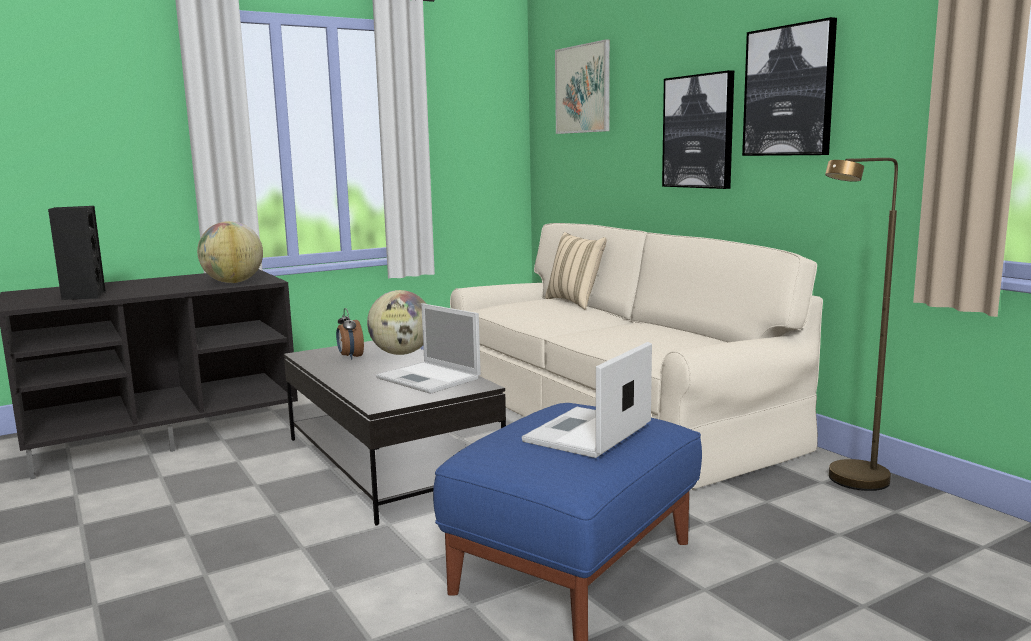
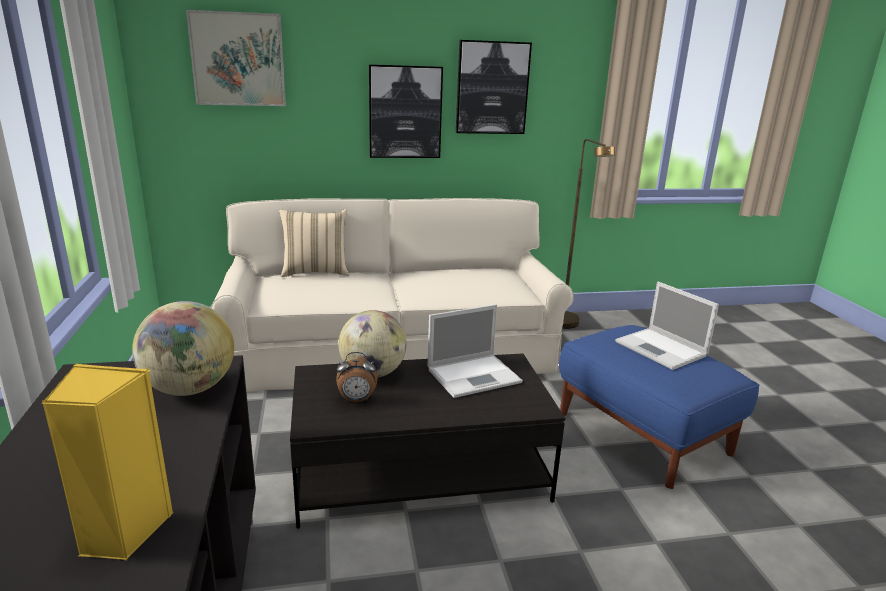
camera: 70 degrees left, 10 degrees up
(83, 296) = (122, 532): black speaker -> yellow speaker

